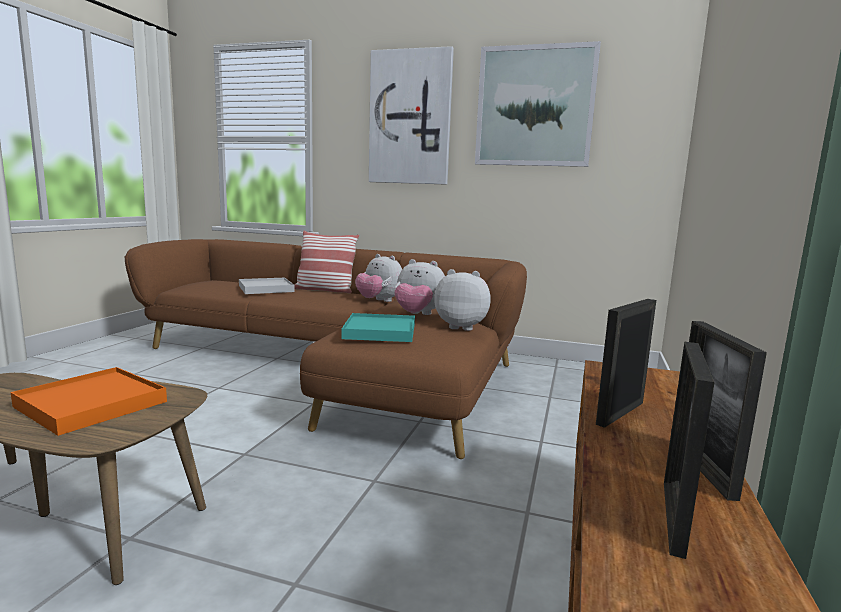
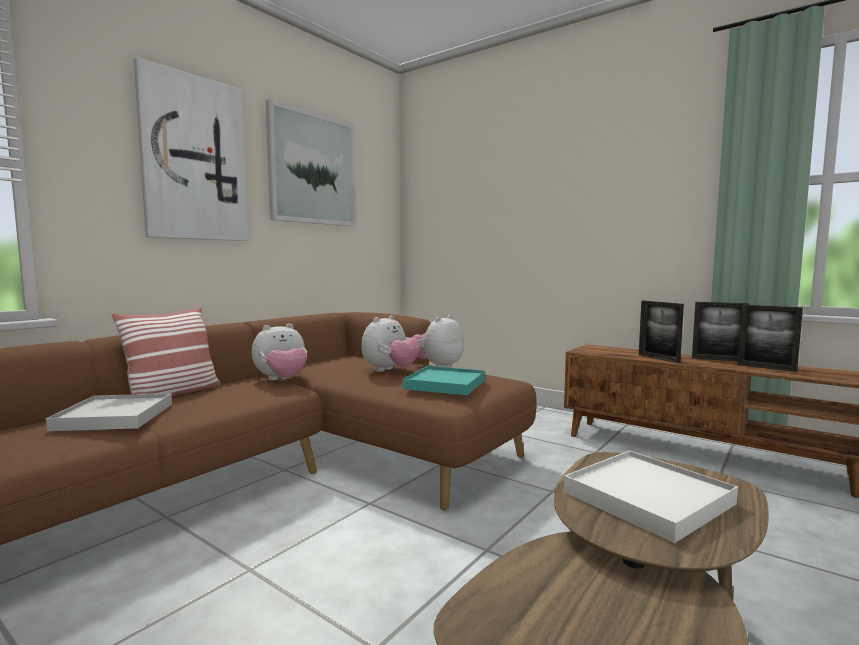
camera: 70 degrees left, 5 degrees down
(92, 404) = (647, 498): orange tray -> white tray

